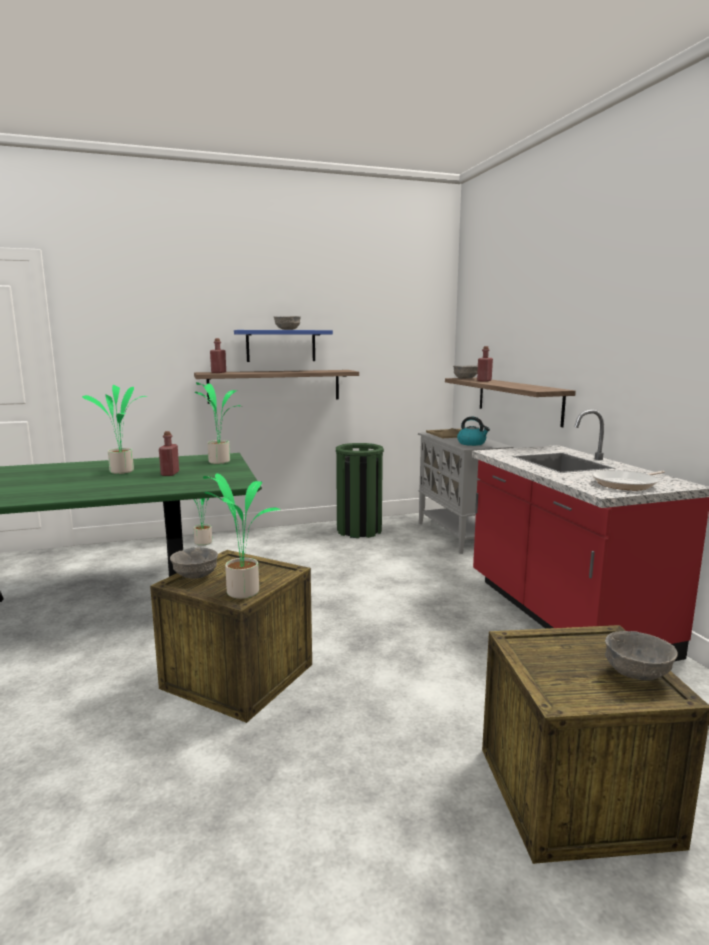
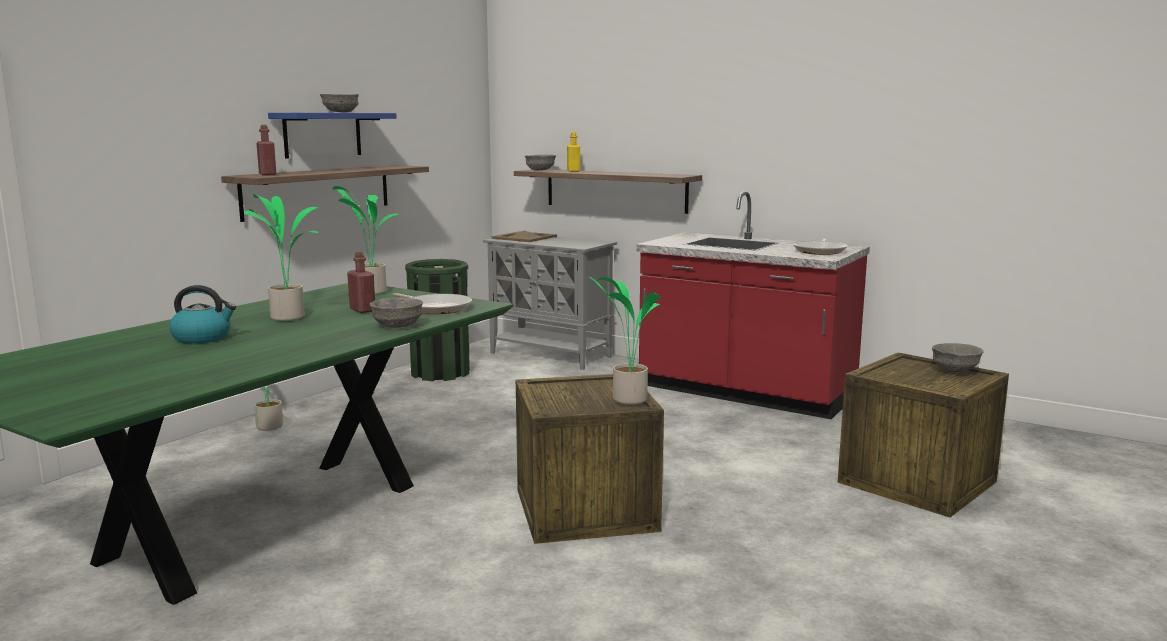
camera: 40 degrees left, 0 degrees up
(195, 575) = (551, 402): grey bowl -> grey bowl (396, 326)
(208, 480) = (436, 308): none -> frying pan
(472, 443) = (573, 243): kettle -> kettle (203, 338)
(484, 381) = (573, 171): red bottle -> yellow bottle

